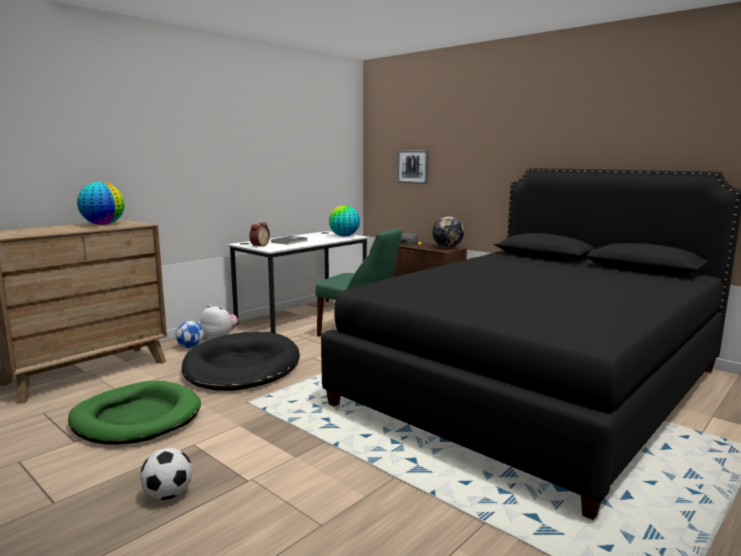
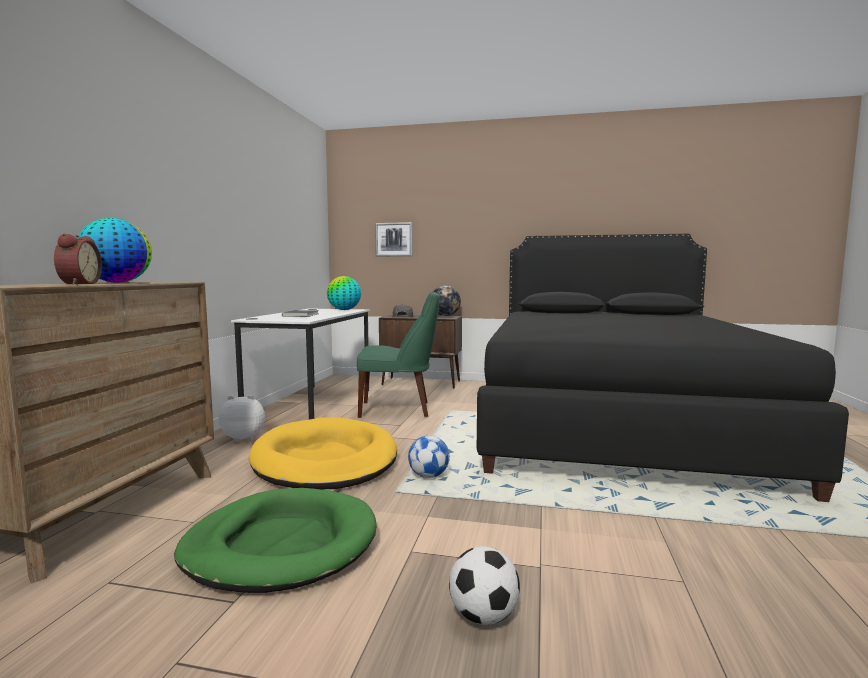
camera: 30 degrees left, 5 degrees down
(191, 347) = (220, 453): football -> football (428, 476)
(242, 367) = (325, 460): black dog bed -> yellow dog bed
(258, 246) = (278, 319): alarm clock -> alarm clock (77, 284)

